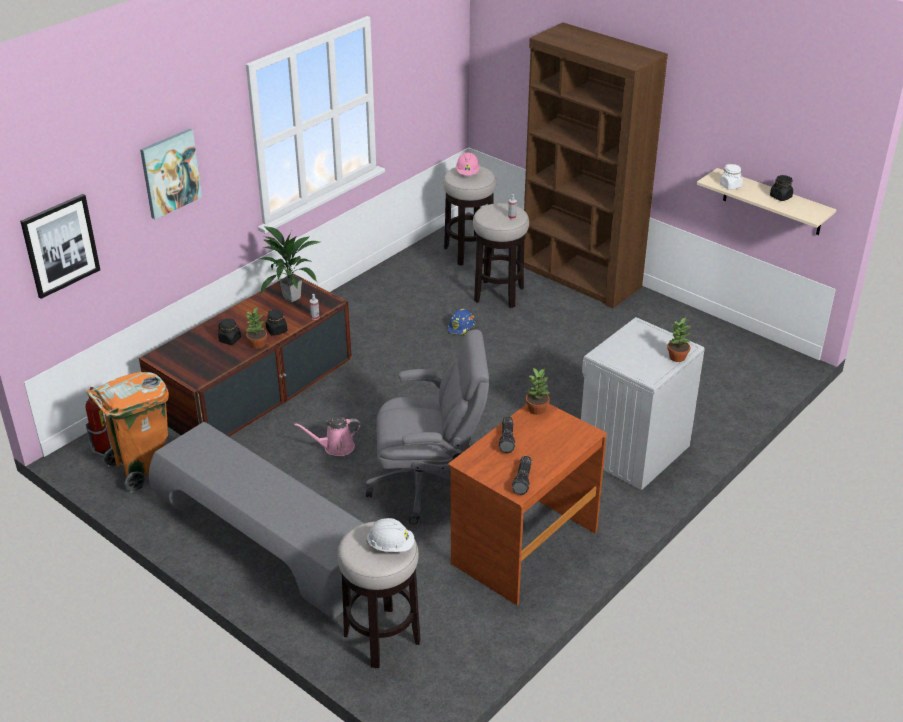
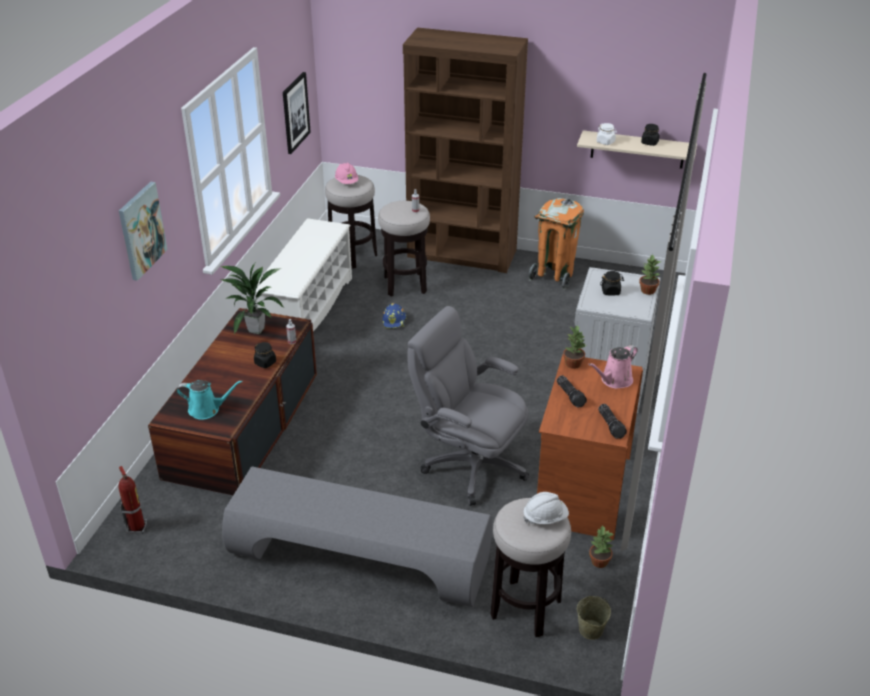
camera: 25 degrees left, 0 degrees up
(60, 245) = (70, 327): picture -> picture (295, 112)
(142, 468) = (190, 533): orange trash can -> orange trash can (554, 275)
(196, 359) = (207, 409): none -> turquoise watering can
(230, 340) = (227, 383): black jar -> black jar (611, 291)
(257, 344) = (256, 380): potted plant -> potted plant (599, 562)
(335, 447) = (361, 456): pink watering can -> pink watering can (614, 380)
(387, 294) = (308, 309): none -> white shoe rack
(428, 680) = (591, 630): none -> beige bucket
(430, 486) = (468, 464): grey office chair -> grey office chair turned 120 degrees counterclockwise

